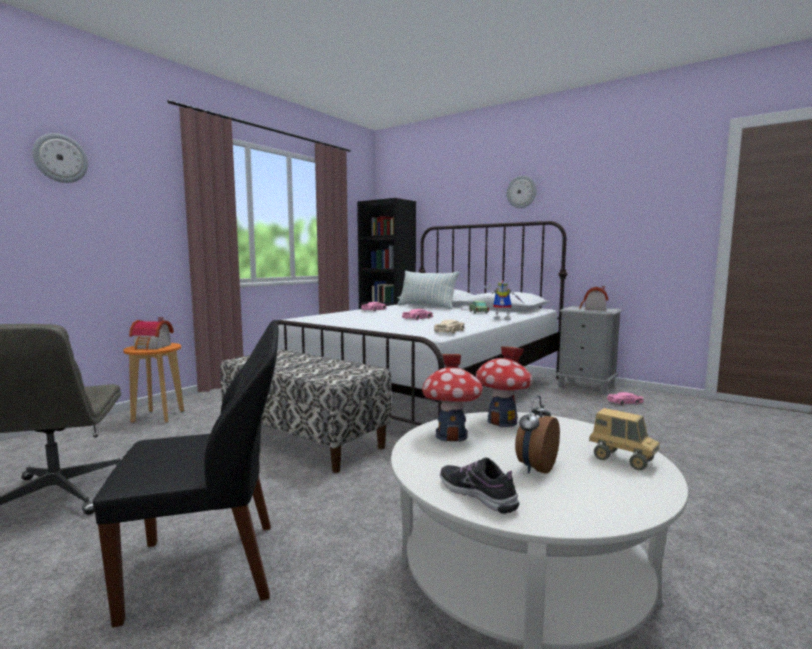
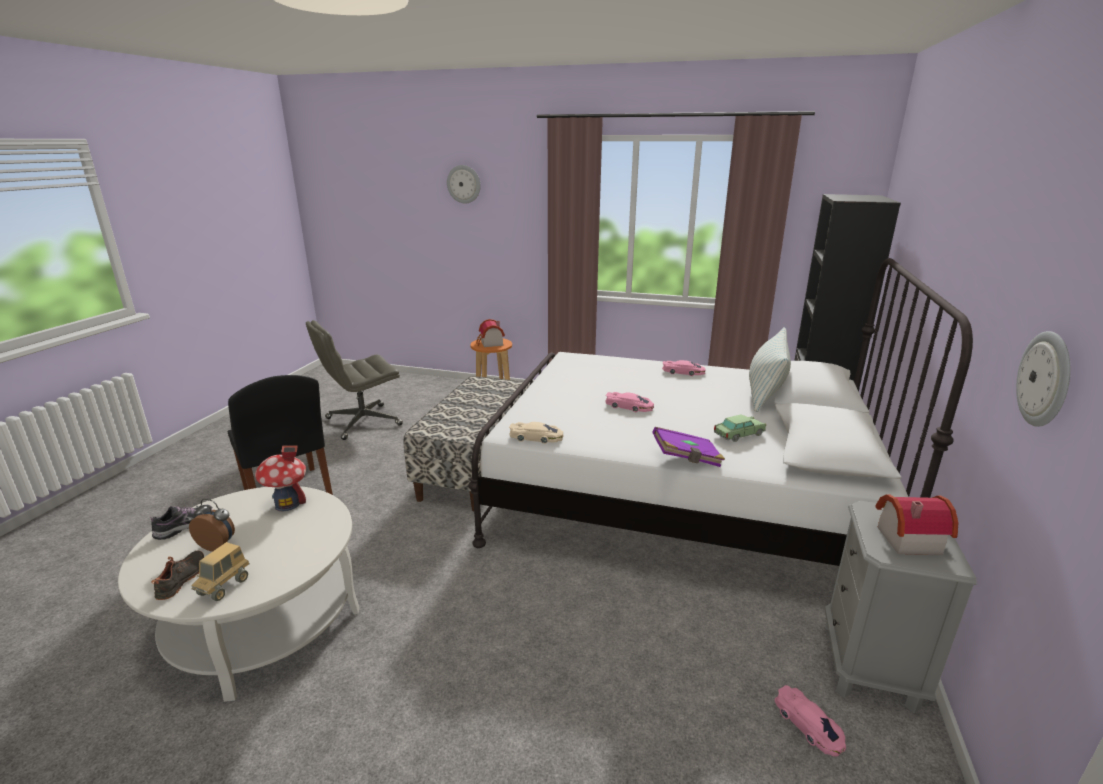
camera: 70 degrees right, 15 degrees up
(502, 421) = (320, 523): toy house -> none
(503, 319) = (686, 459): toy robot -> purple book
(521, 192) = (981, 229): wall clock -> wall clock (1045, 379)
(613, 484) = (183, 579): none -> black shoe

